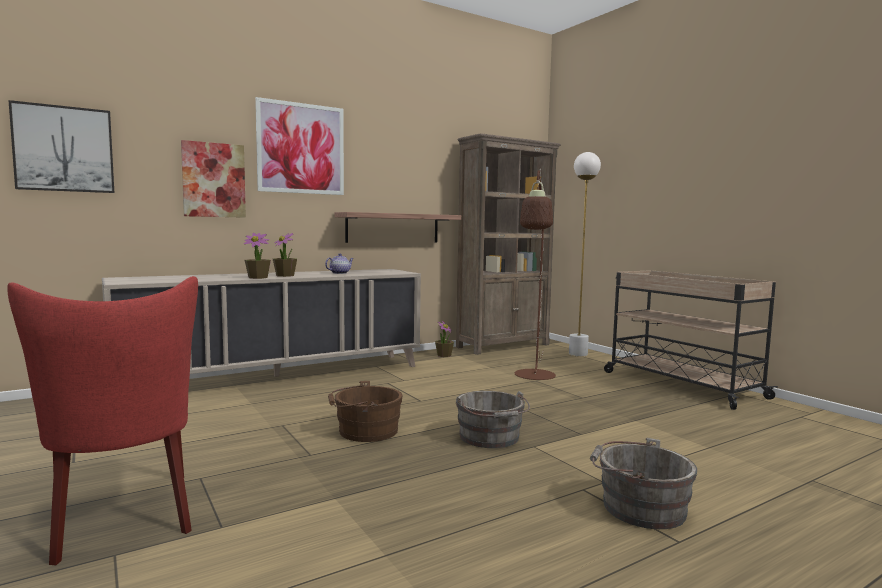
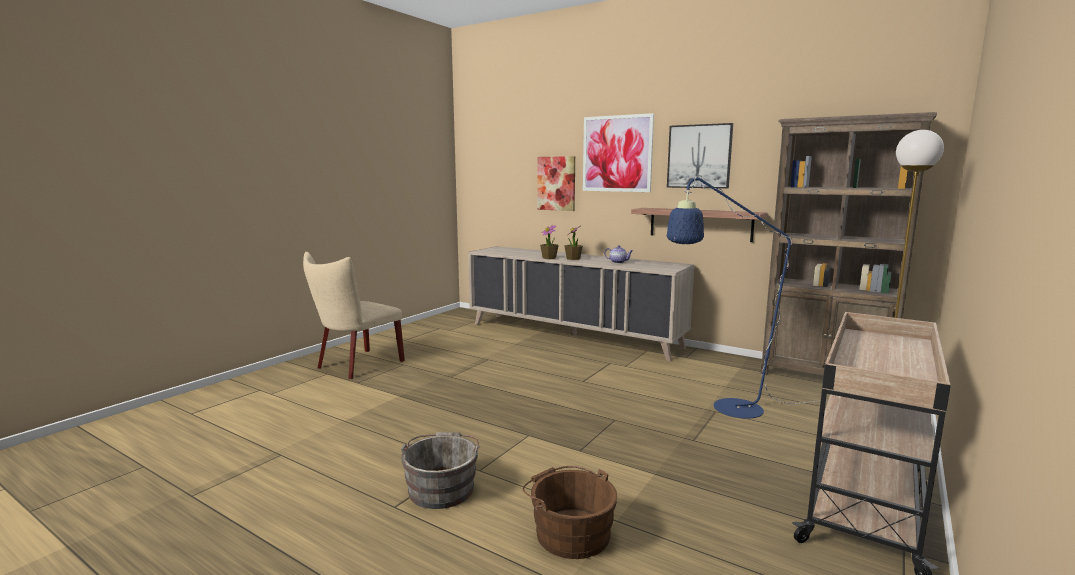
camera: 65 degrees right, 5 degrees up
(64, 149) = (485, 169): picture -> picture (699, 156)
(124, 519) = (356, 365): red chair -> beige chair
(364, 431) = (500, 380): brown bucket -> brown bucket (569, 531)
(444, 355) = (728, 363): potted plant -> none
(490, 438) = (529, 417): grey bucket -> none
(534, 377) = (726, 409): brown floor lamp -> blue floor lamp

